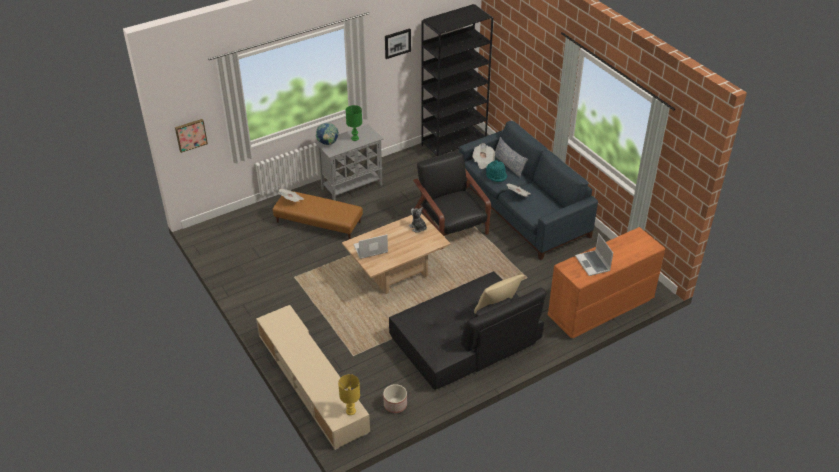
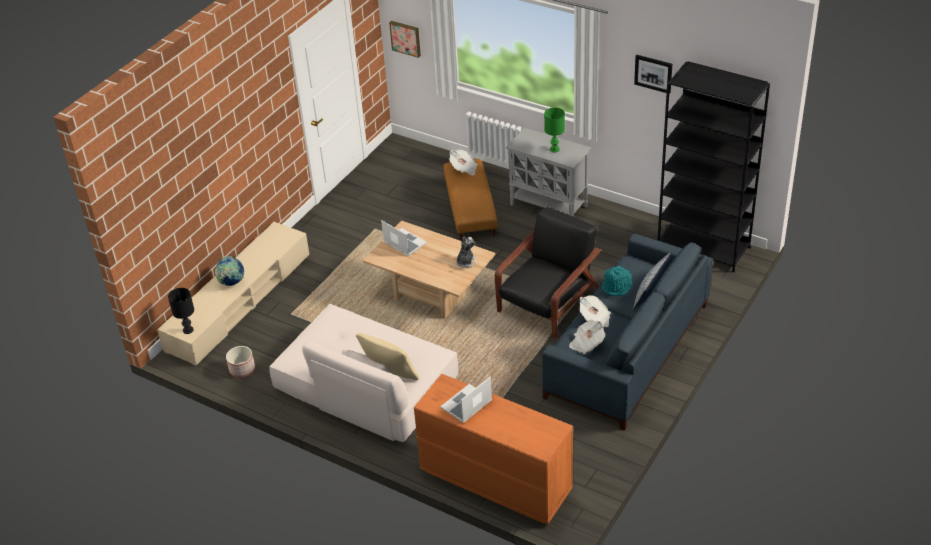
camera: 65 degrees right, 0 degrees up
(328, 143) = (528, 136): globe -> globe (231, 283)
(350, 411) = (187, 330): yellow table lamp -> black table lamp
(465, 339) = (365, 384): black sofa -> beige sofa
(483, 161) = (635, 267): newspaper -> newspaper (586, 343)

